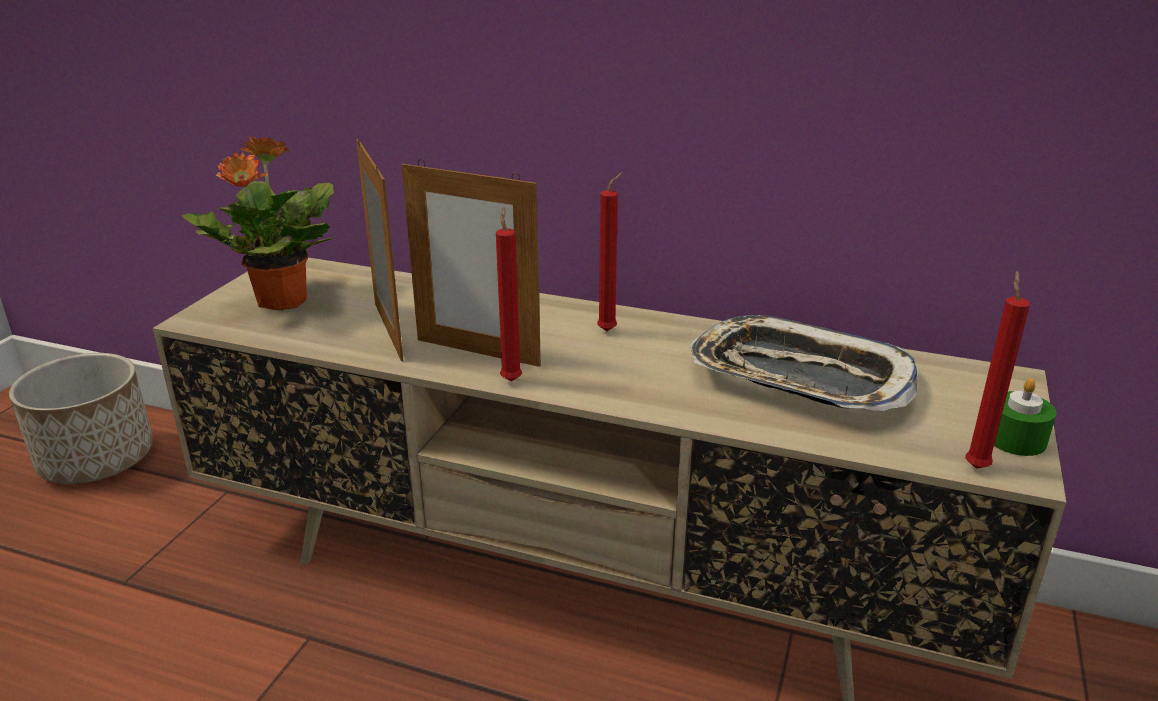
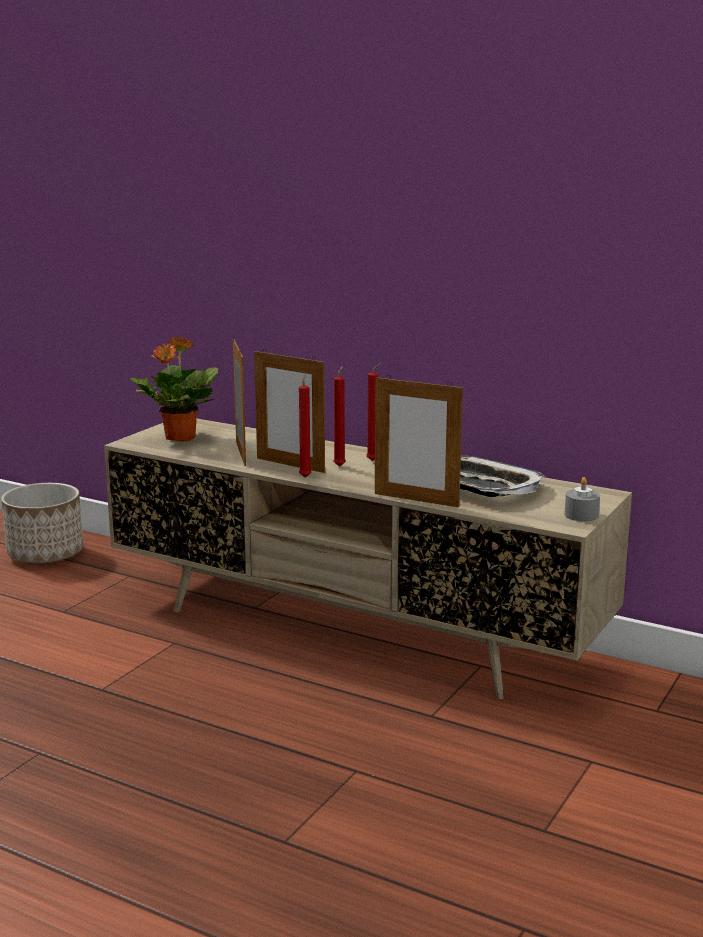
camera: 10 degrees right, 10 degrees down
(722, 424) = (416, 500): none -> picture frame
(976, 466) = (547, 522): red candle -> red candle (340, 465)
(1015, 439) = (581, 515): green candle -> grey candle

